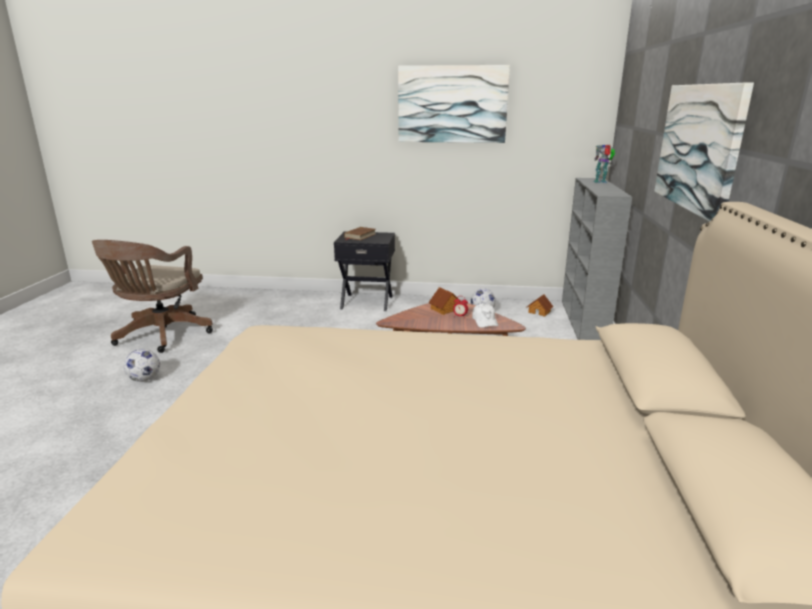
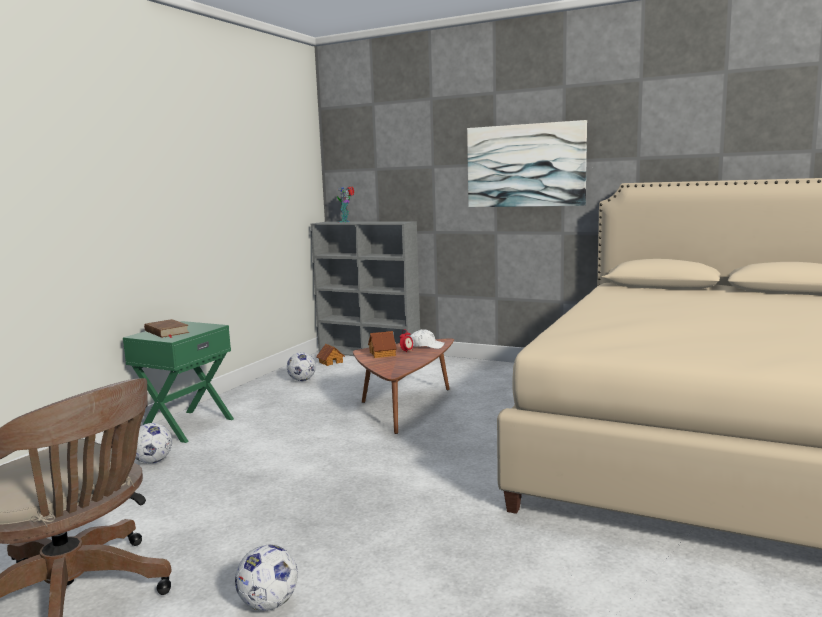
camera: 70 degrees left, 10 degrees down
(310, 309) = (153, 461): none -> football
(367, 302) = (186, 426): black nightstand -> green nightstand
(452, 104) = (213, 151): picture -> none

